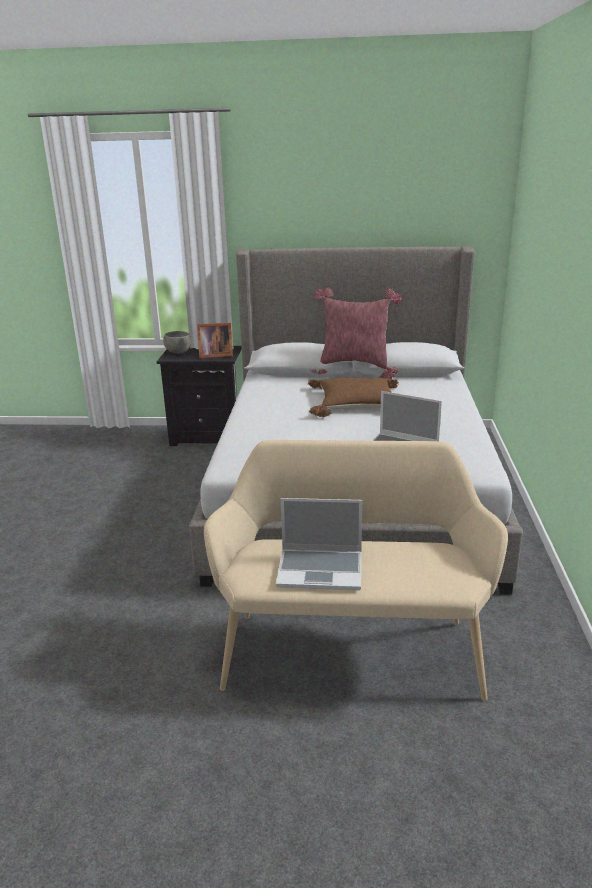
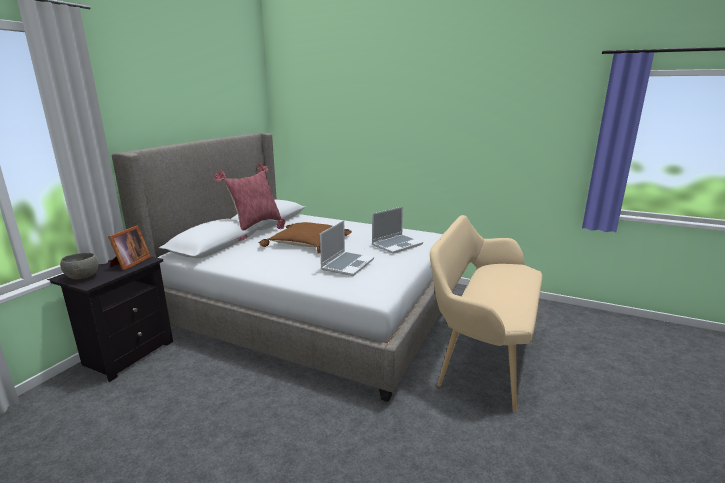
camera: 70 degrees left, 5 degrees down
(321, 570) = (510, 298): laptop -> laptop (347, 264)

